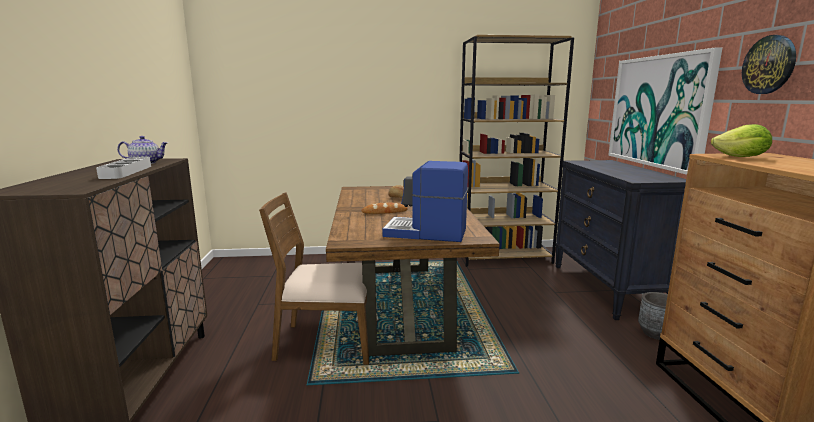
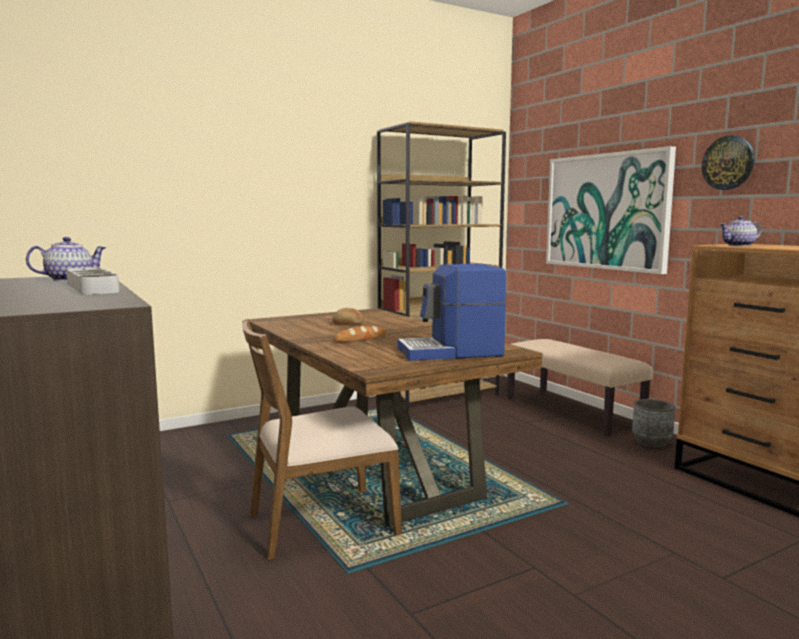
camera: 25 degrees left, 5 degrees down
(607, 289) = (572, 411): black dresser -> beige bench
(741, 157) = (739, 245): lettuce -> teapot

